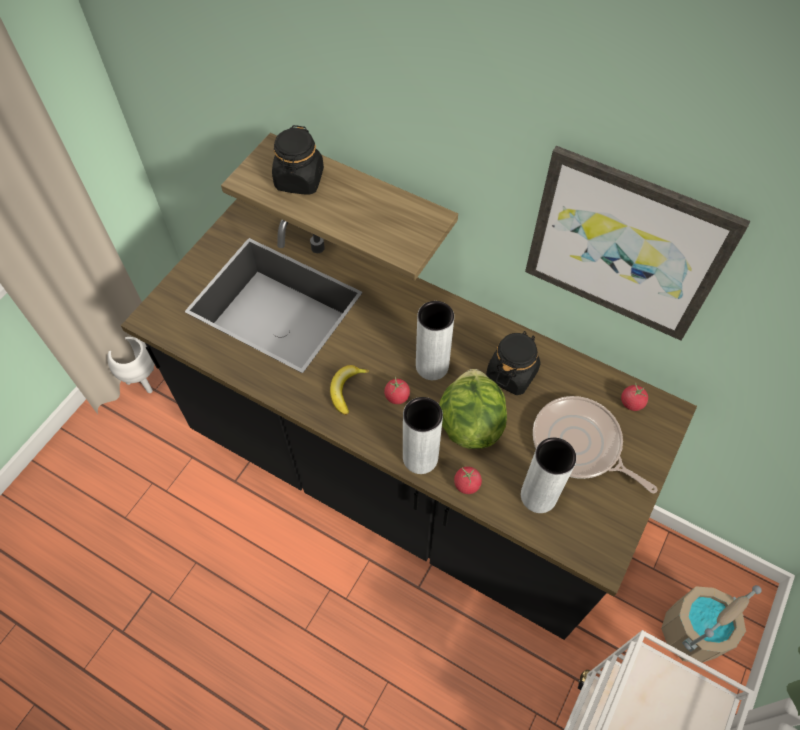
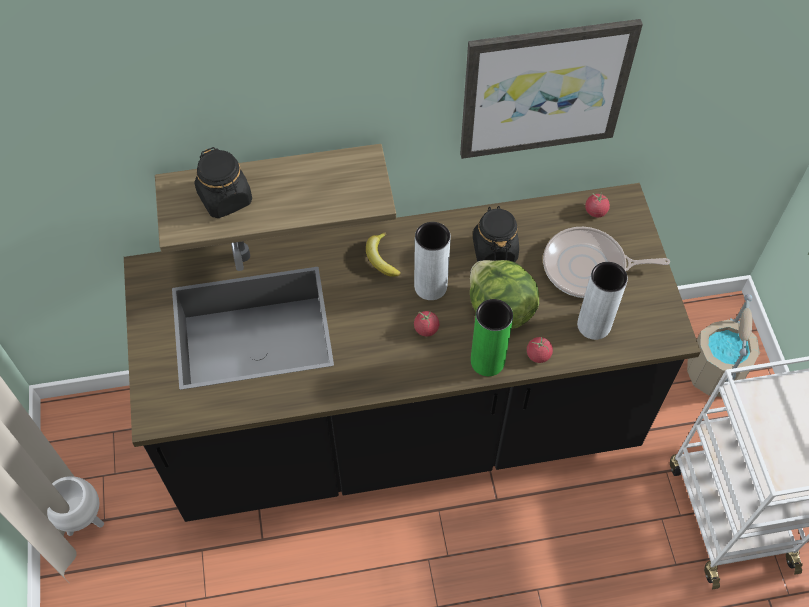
camera: 40 degrees left, 0 degrees up
(346, 390) = (382, 353): banana -> banana (381, 258)
(420, 458) = (487, 361): grey vase -> green vase

